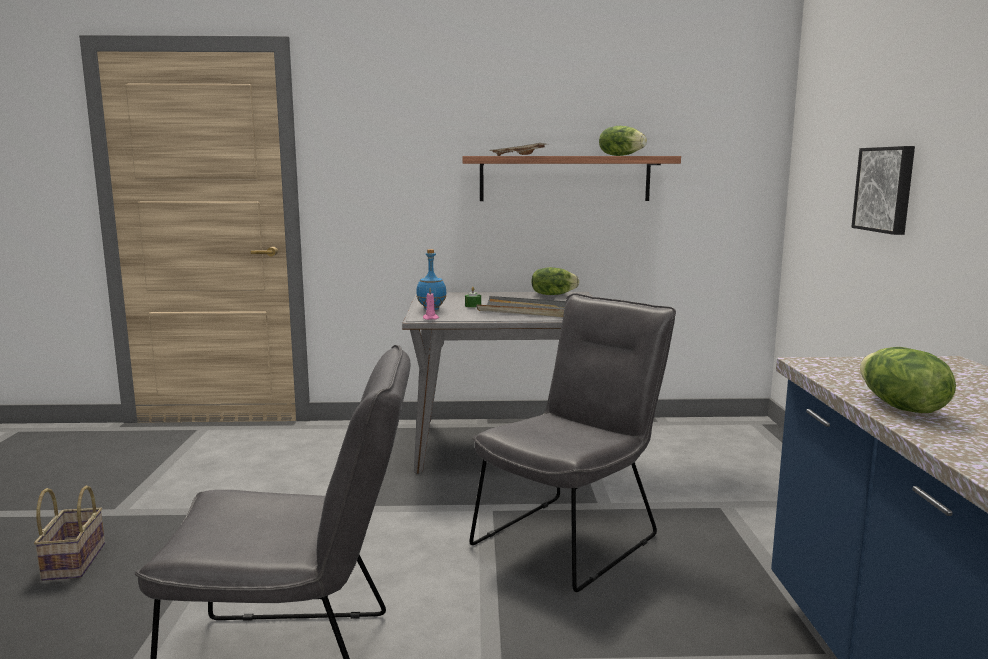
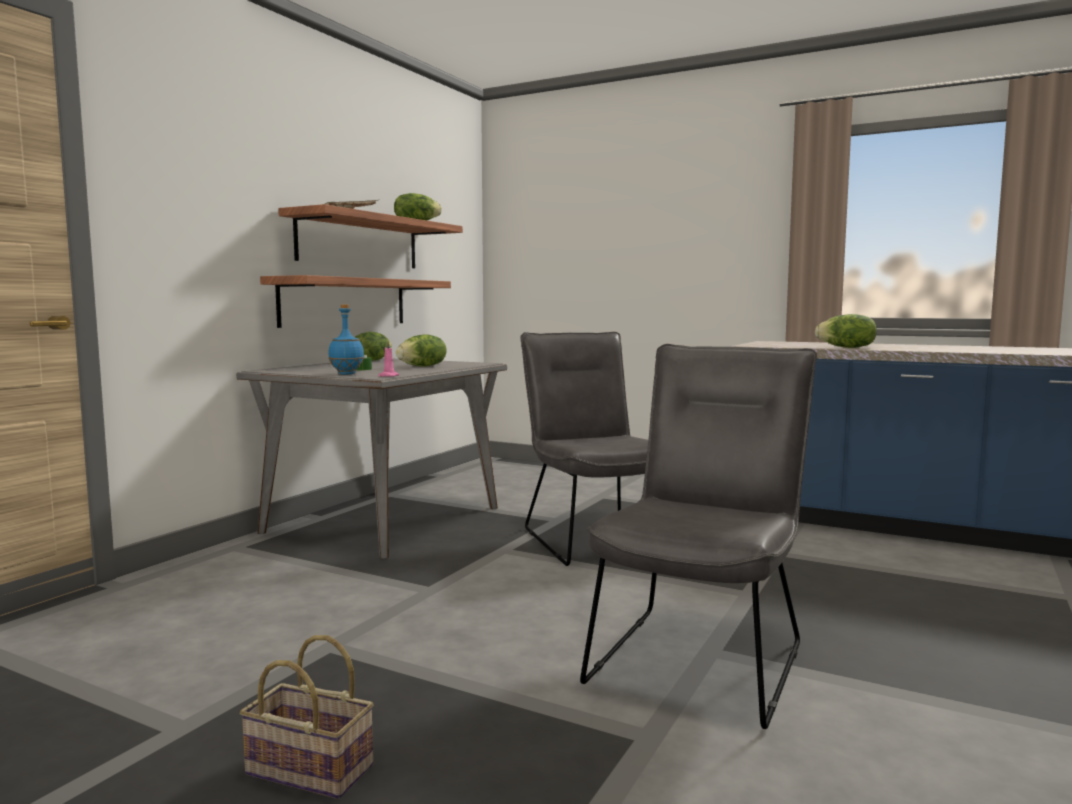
camera: 60 degrees left, 5 degrees down
(527, 311) = (422, 366): grey tray -> lettuce
(541, 237) = (345, 302): none -> shelf
(886, 189) = (623, 254): picture -> none

